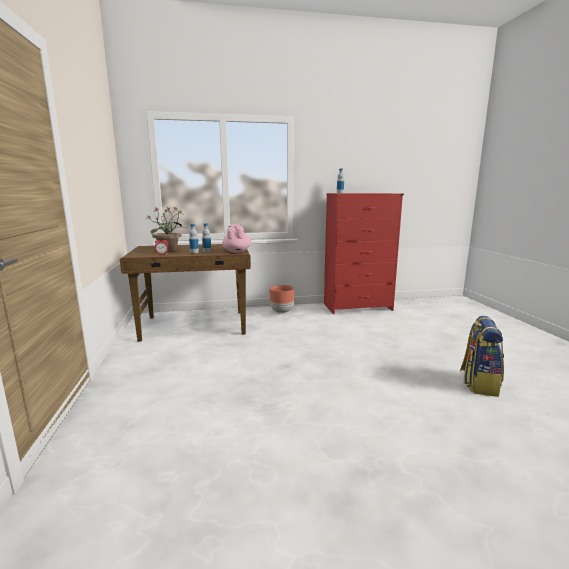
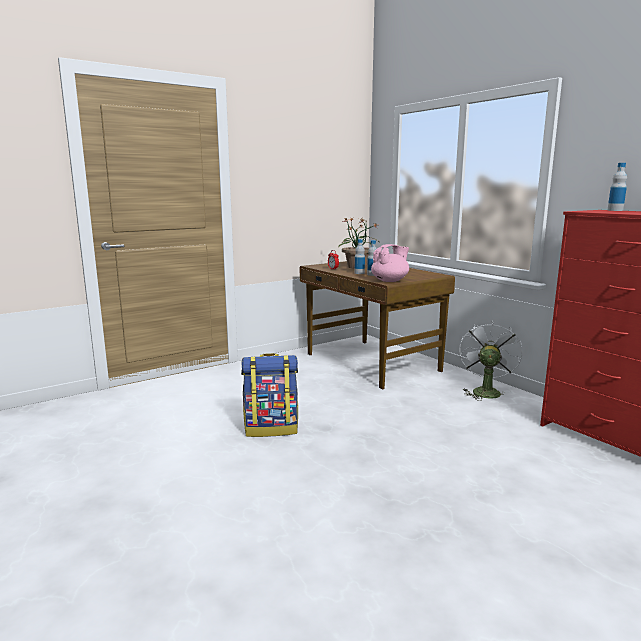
camera: 65 degrees right, 0 degrees up
(281, 312) = (485, 391): brown planter -> white fan
(478, 383) = (424, 602): backpack -> backpack (271, 428)

